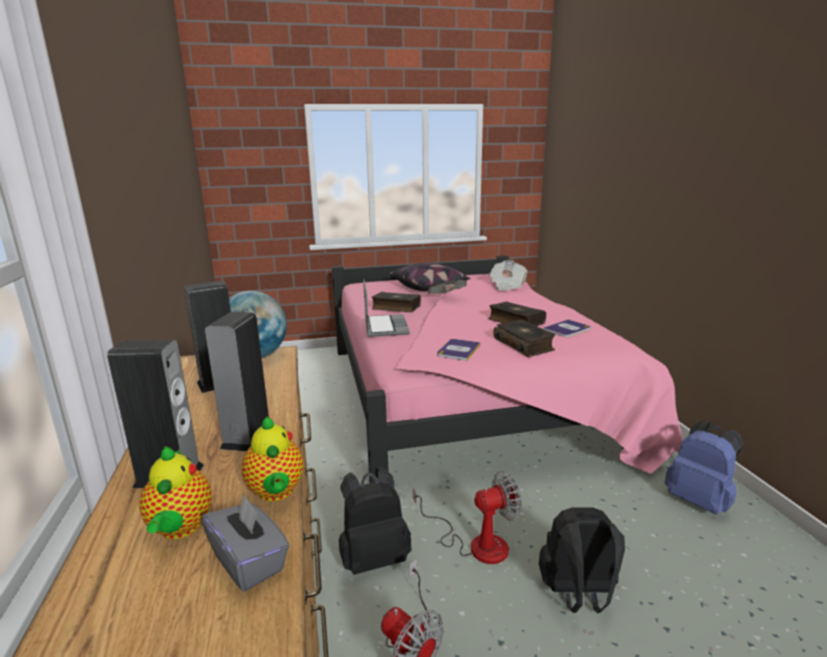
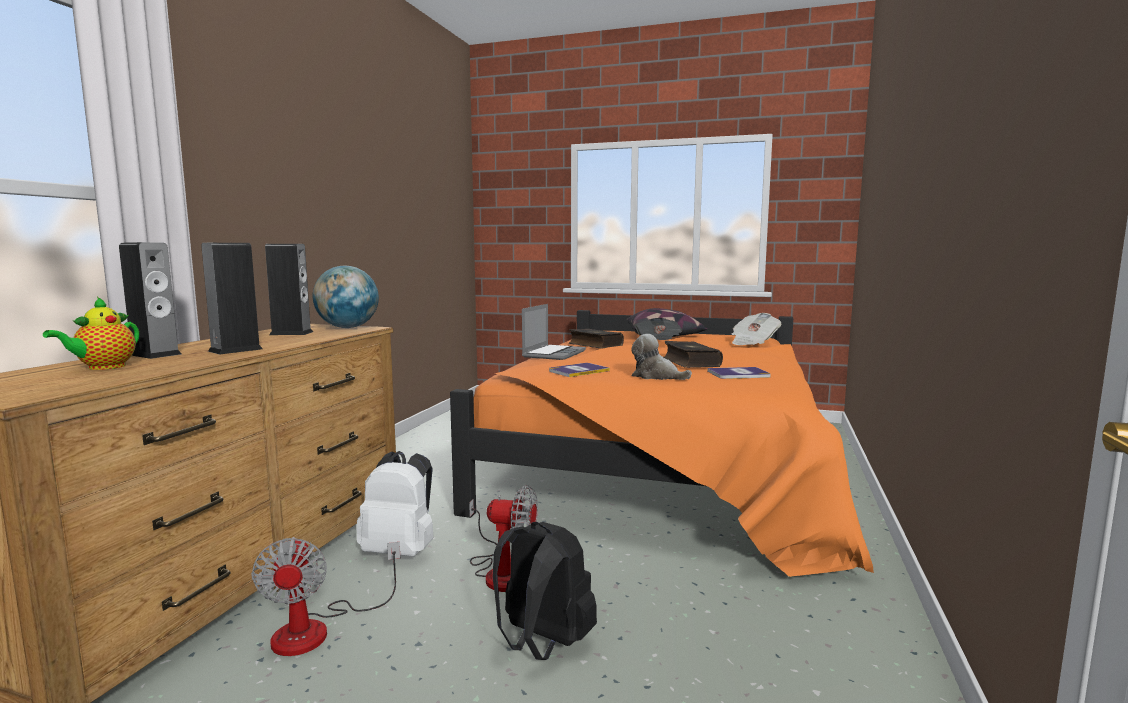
camera: 30 degrees right, 10 degrees down
(249, 562) = (94, 380): grey tissue box -> none
(276, 493) = (181, 366): teapot -> none
(374, 557) = (401, 551): black backpack -> white backpack
(469, 397) = (665, 466): pink bed -> orange bed
(524, 345) = (656, 376): book -> plush toy
(699, 501) = (831, 625): blue backpack -> none

